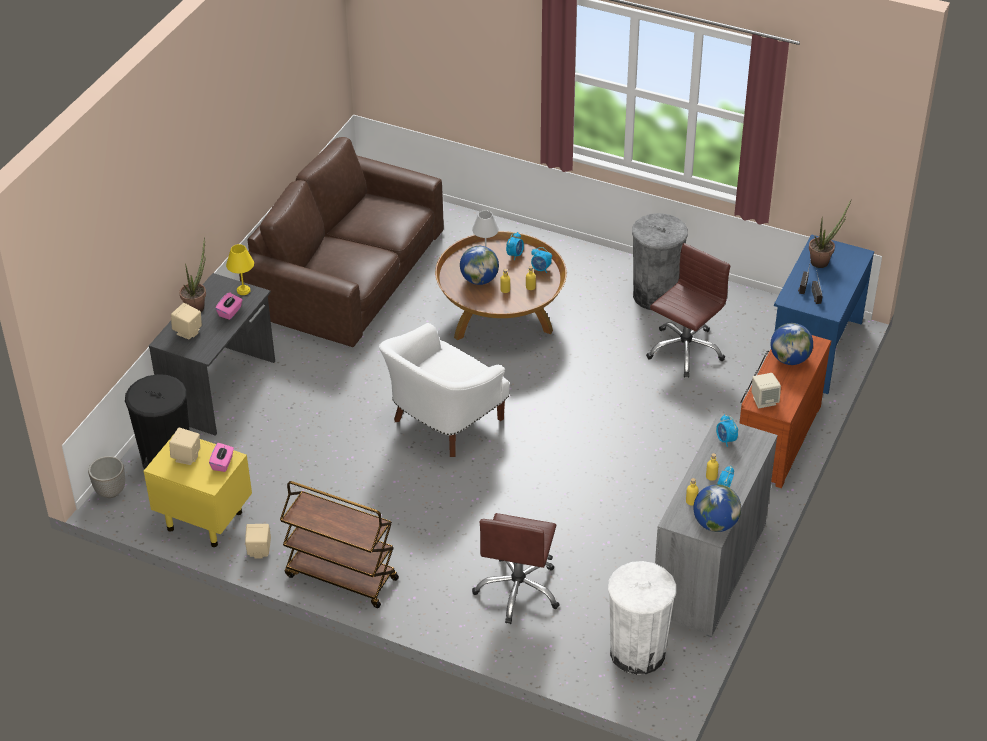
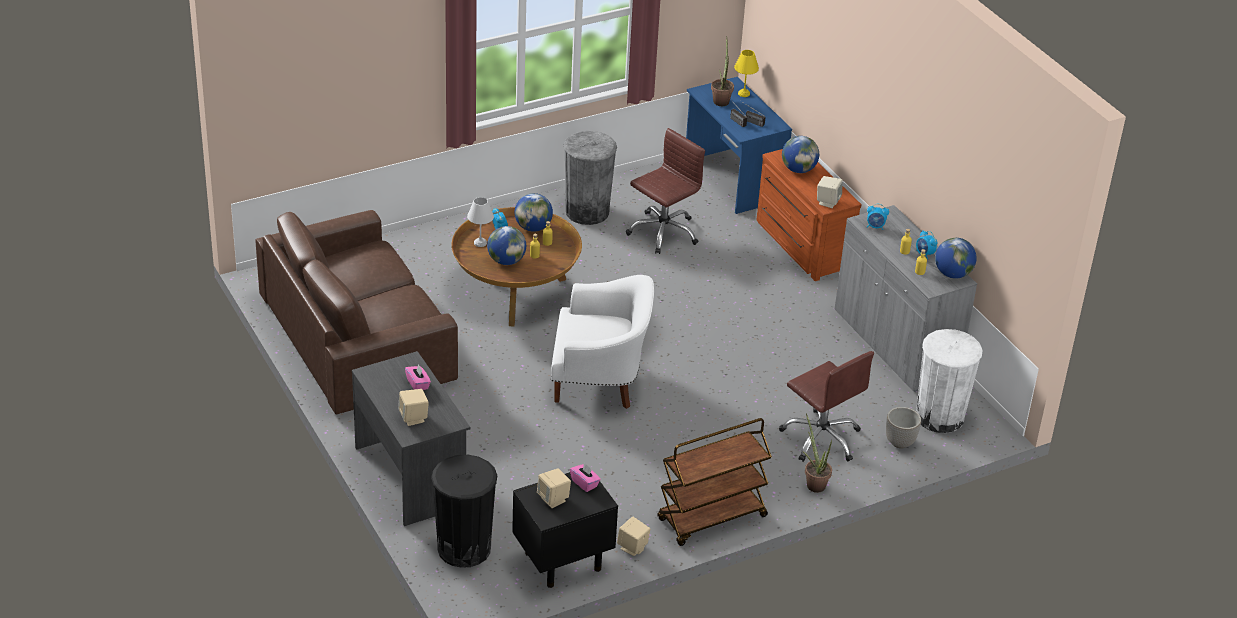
camera: 55 degrees left, 5 degrees down
(110, 492) = (462, 599): planter -> planter (900, 442)
(197, 305) = (385, 397): potted plant -> potted plant (813, 483)
(203, 520) = (562, 561): yellow nightstand -> black nightstand
(243, 291) = (399, 365): yellow table lamp -> yellow table lamp (744, 94)
(443, 422) = (600, 381): white armchair -> white armchair turned 75 degrees counterclockwise
(540, 269) = (533, 227): alarm clock -> globe
(684, 350) = (663, 232): brown office chair -> brown office chair turned 60 degrees clockwise

